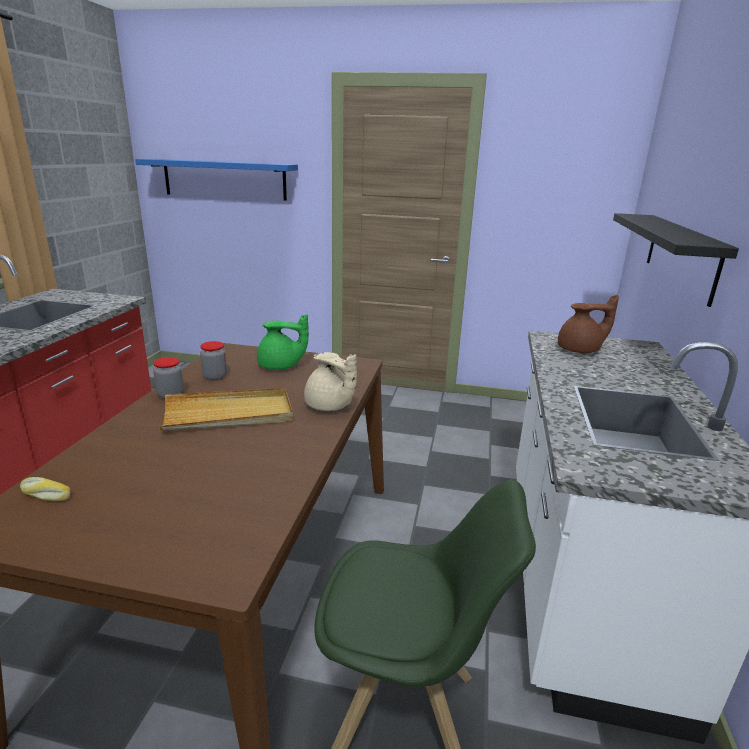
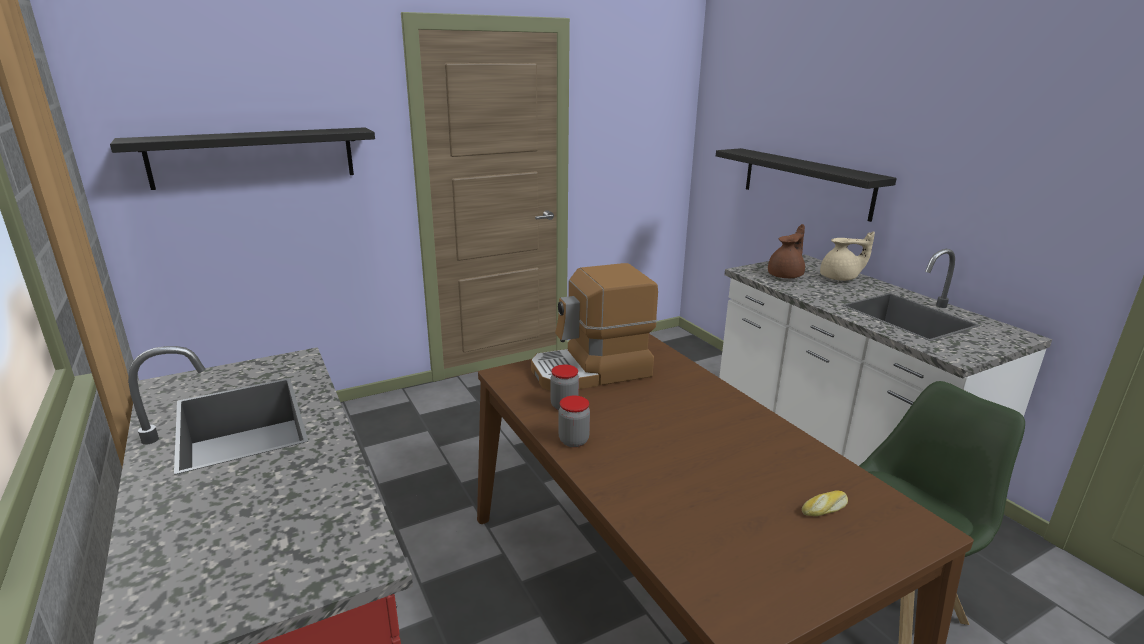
camera: 40 degrees left, 0 degrees up
(44, 495) = (708, 572): bread -> bread (825, 509)
(224, 179) = (254, 157): blue shelf -> black shelf
(228, 414) = (659, 431): beige tray -> none
(280, 366) = (591, 371): green teapot -> coffee machine
(329, 406) = (708, 388): beige teapot -> beige teapot (840, 278)

